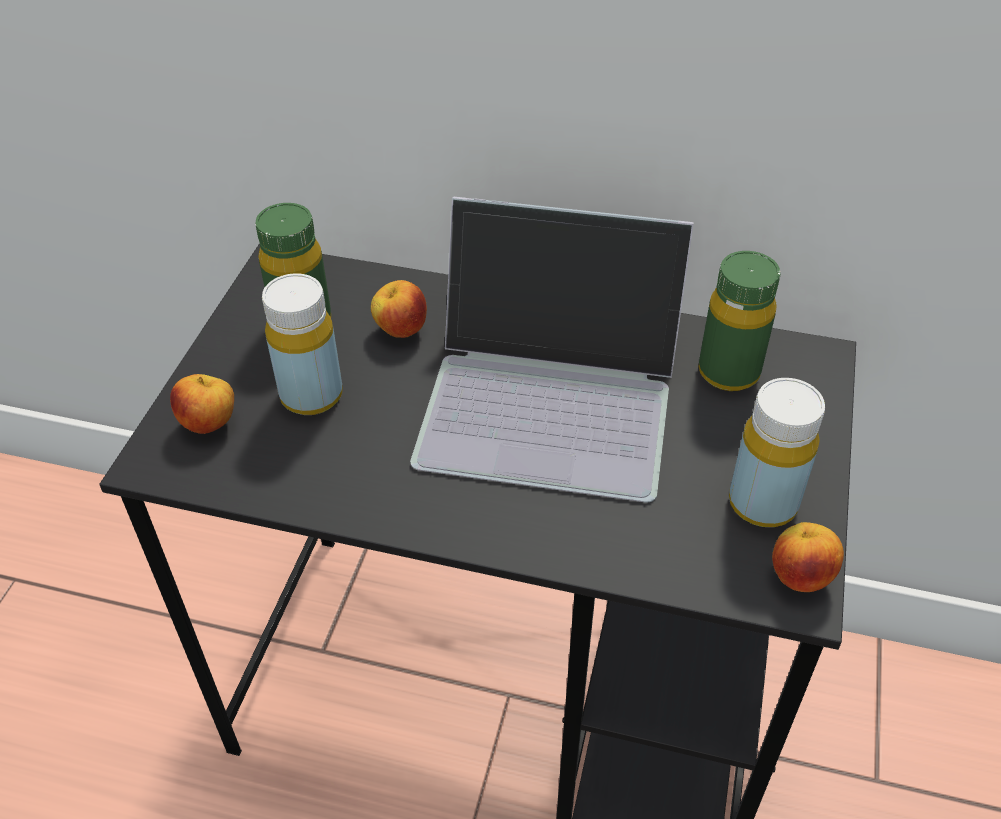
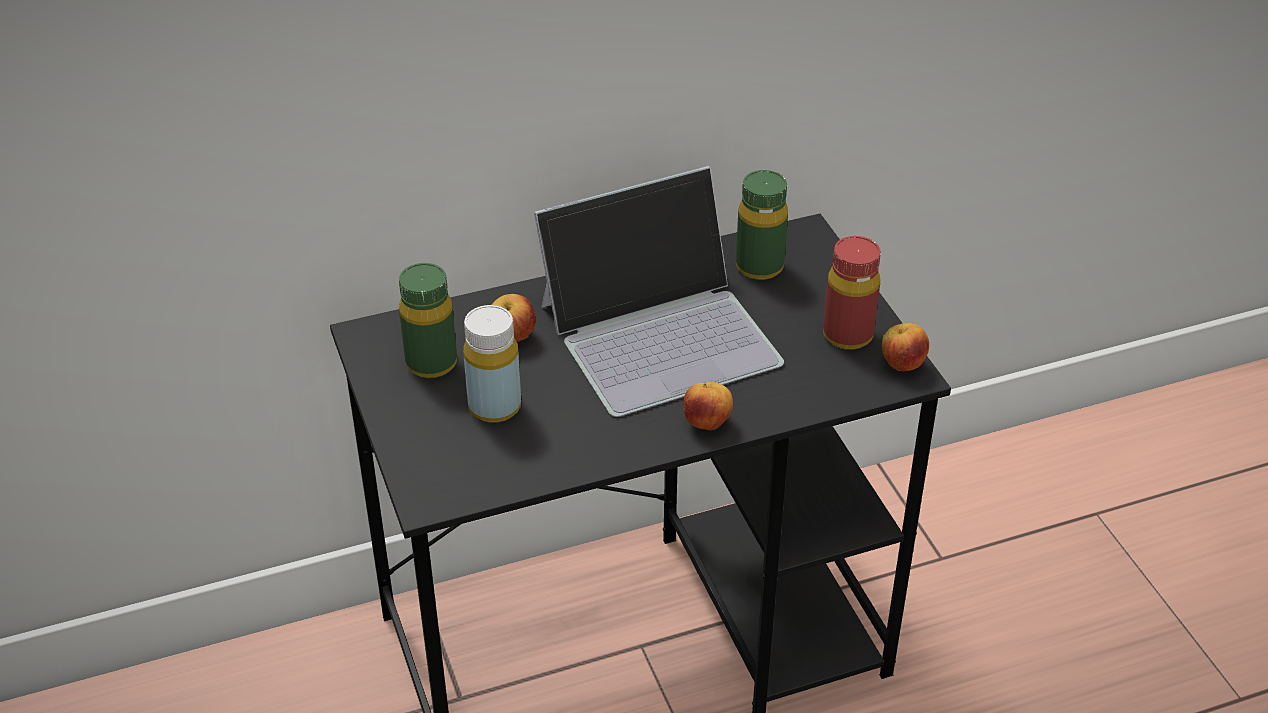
camera: 35 degrees left, 5 degrees down
(210, 424) = (441, 458): apple -> apple (707, 423)
(762, 503) = (847, 335): yellow bottle -> red bottle

